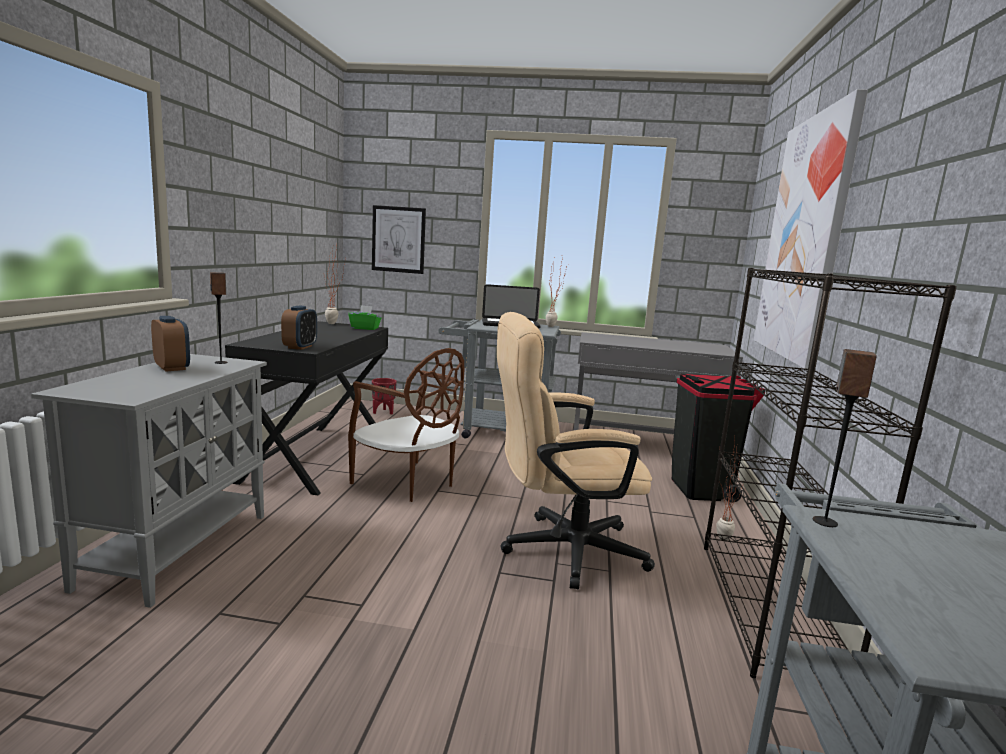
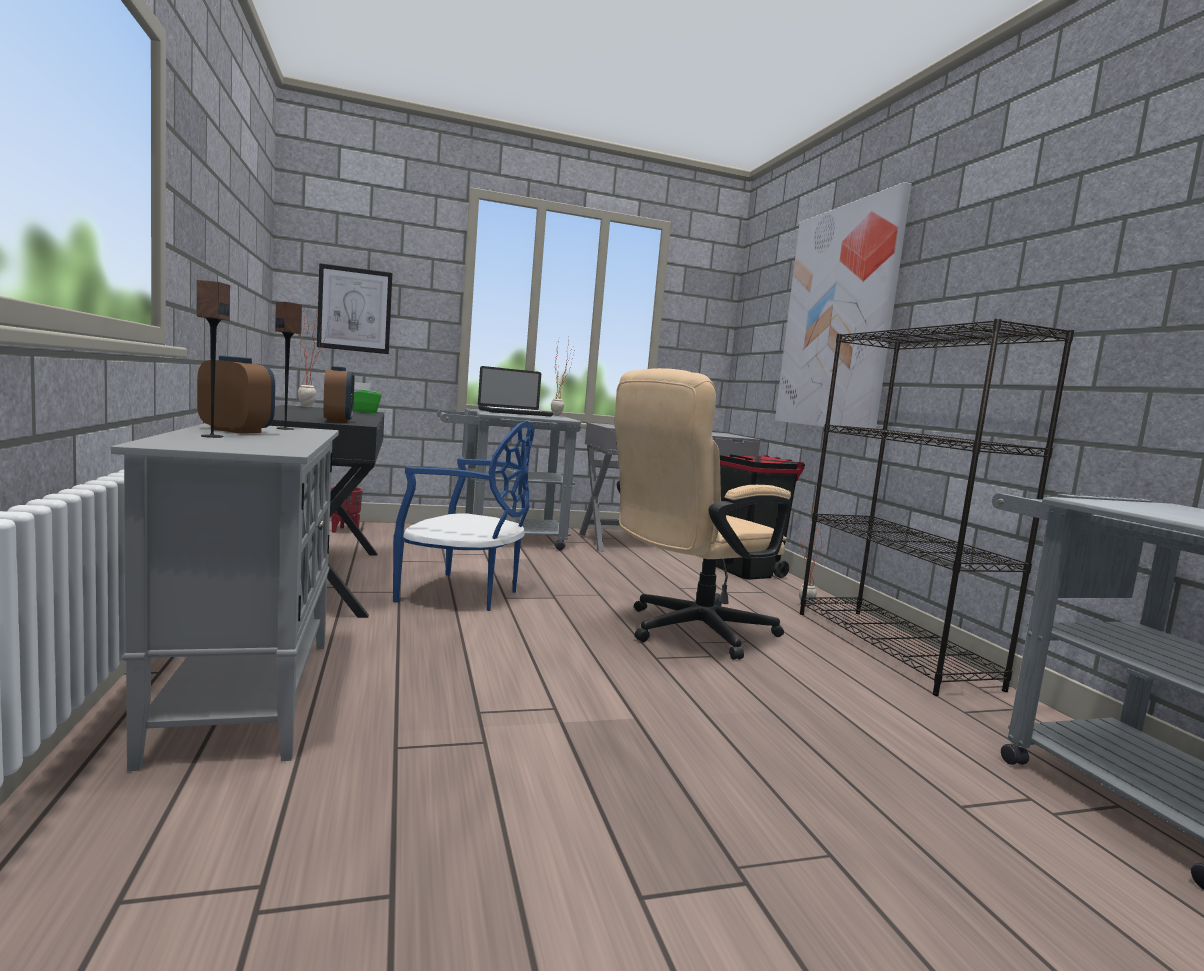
camera: 25 degrees left, 5 degrees down
(408, 483) = (463, 594): brown chair -> blue chair
(824, 522) = (1089, 502): speaker -> speaker (211, 436)

